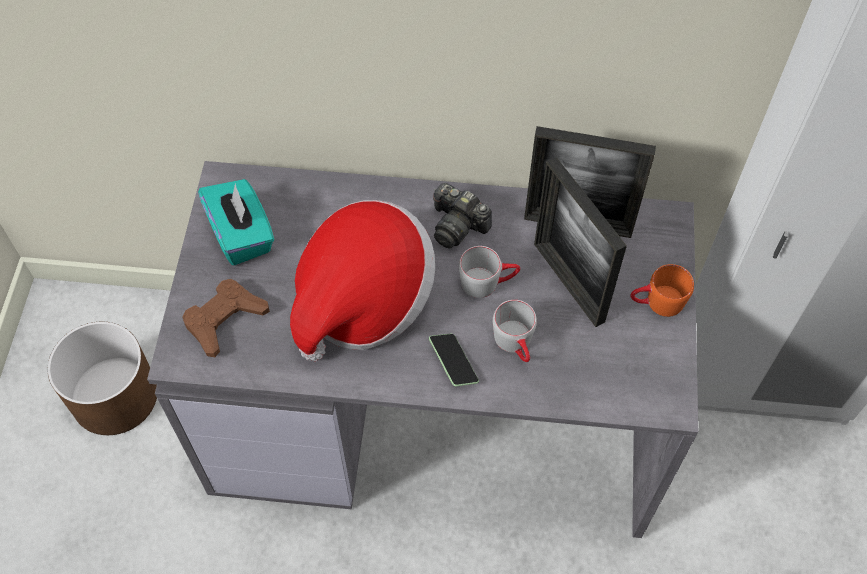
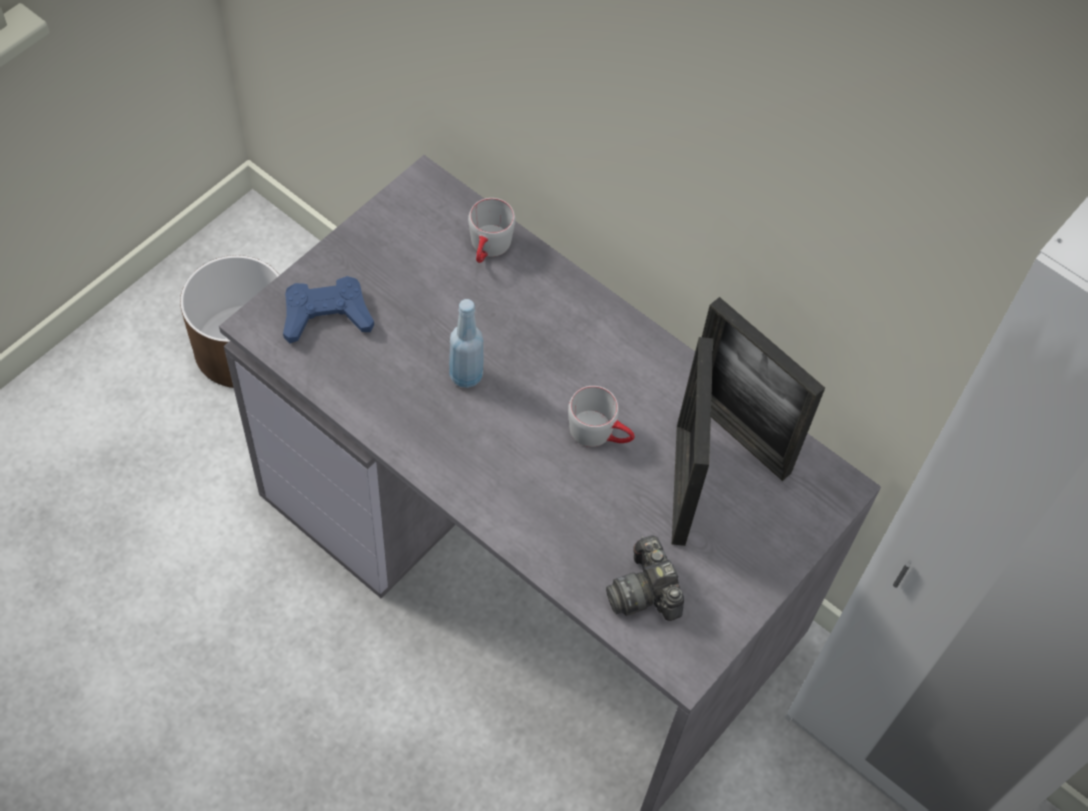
camera: 30 degrees right, 0 degrees up
(224, 320) = (326, 315): brown game controller -> blue game controller
(241, 235) = (403, 245): turquoise tissue box -> none
(362, 300) = (466, 375): hat -> blue bottle
(453, 363) = (503, 489): phone -> none
(457, 225) = (615, 360): camera -> camera (645, 591)
(516, 344) = (578, 510): grey mug -> grey mug (488, 249)
(656, 303) = (754, 561): orange mug -> none

